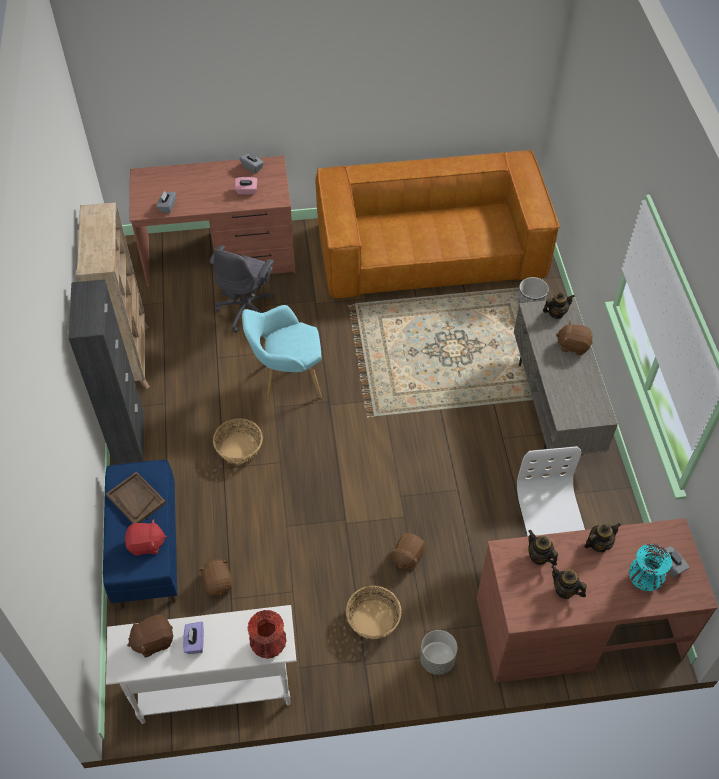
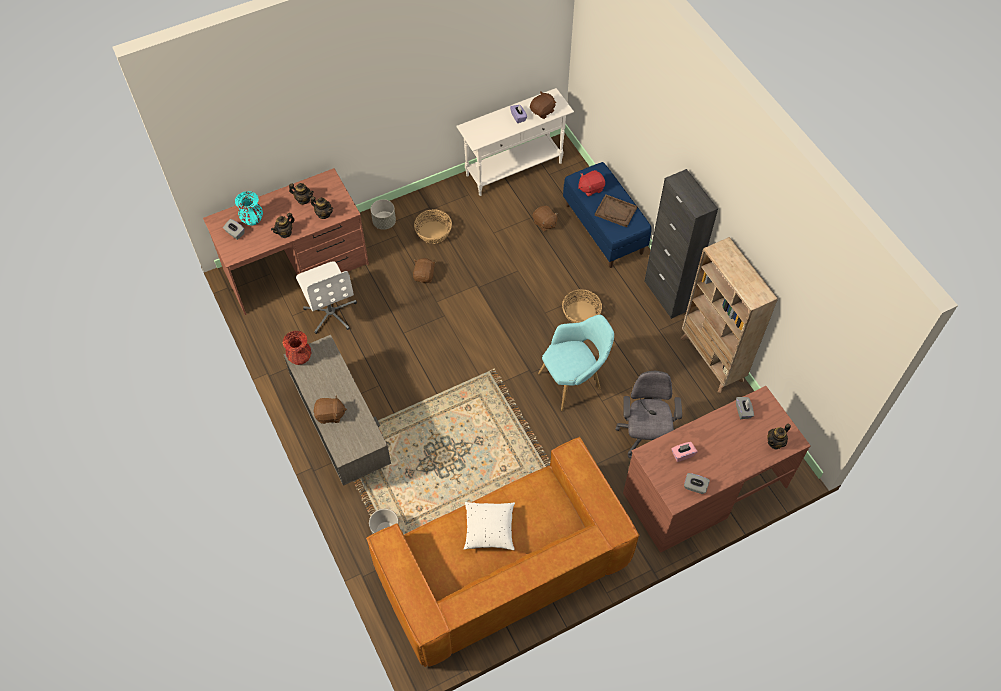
camera: 160 degrees right, 5 degrees up
(269, 645) = (475, 127): red vase -> red vase (300, 358)
(440, 233) = (489, 530): none -> white pillow
(556, 313) = (351, 444): teapot -> teapot (775, 442)

